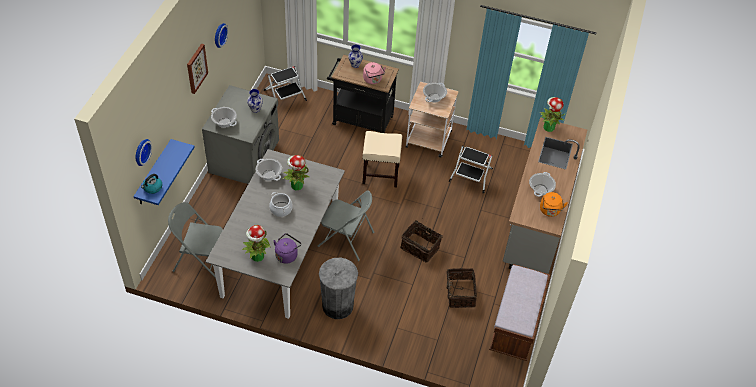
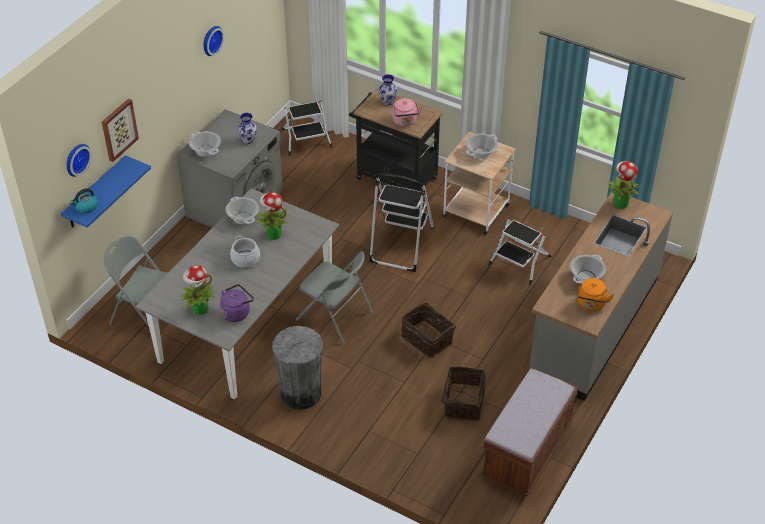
camera: 15 degrees right, 5 degrees down
(196, 68) = (171, 74): picture -> picture (118, 129)
(380, 175) = (400, 246): beige stool -> step ladder

